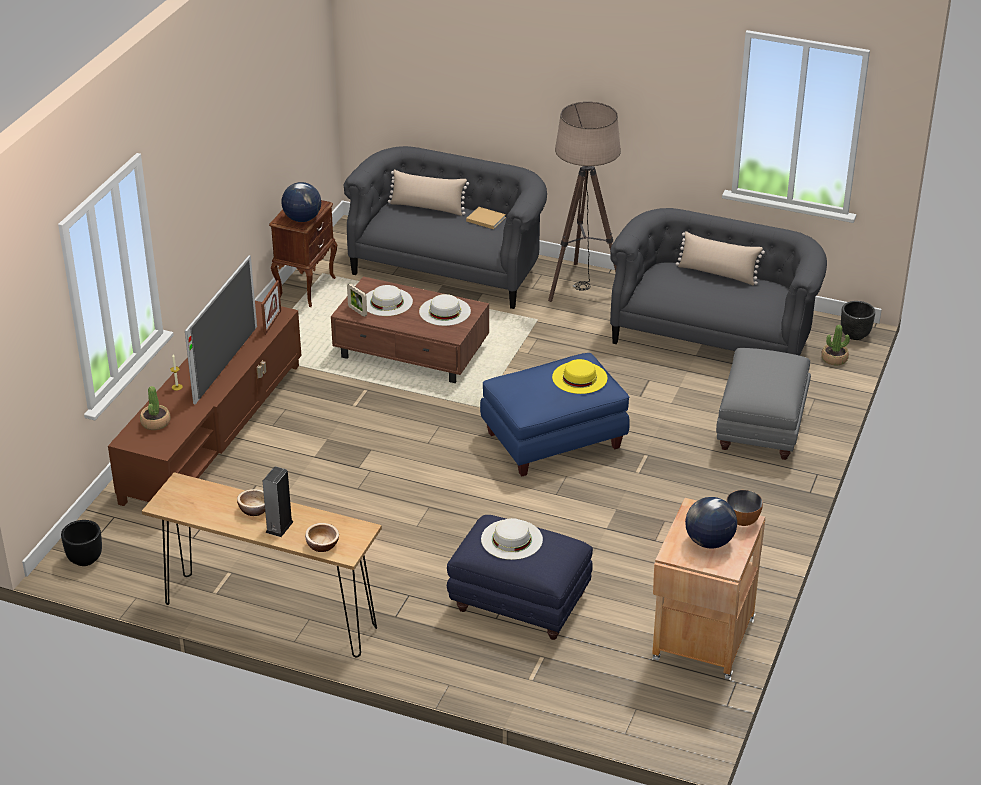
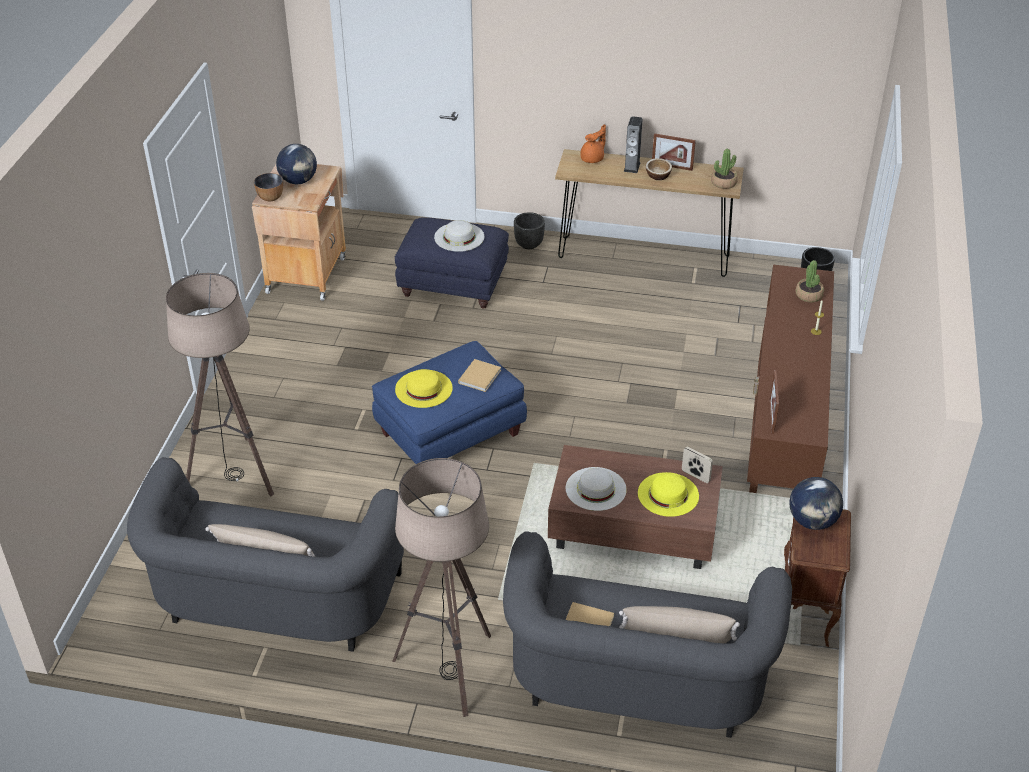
camera: 170 degrees right, 5 degrees up
(226, 364) = (786, 361): television -> none
(229, 521) = (672, 166): none -> picture frame
(322, 545) = (593, 158): bowl -> orange teapot
(387, 302) = (668, 494): white hat -> yellow hat
(523, 383) = (480, 376): none -> beige book
(761, 429) = (235, 473): grey ottoman -> floor lamp
(834, 359) = (133, 583): potted plant -> potted plant (723, 183)
(854, 335) = (97, 627): black planter -> black planter (529, 244)

